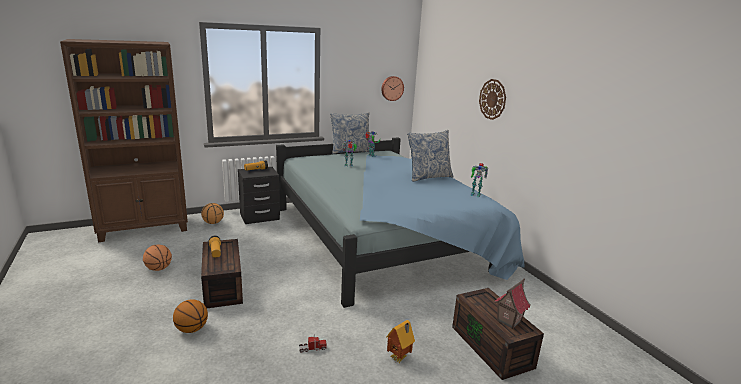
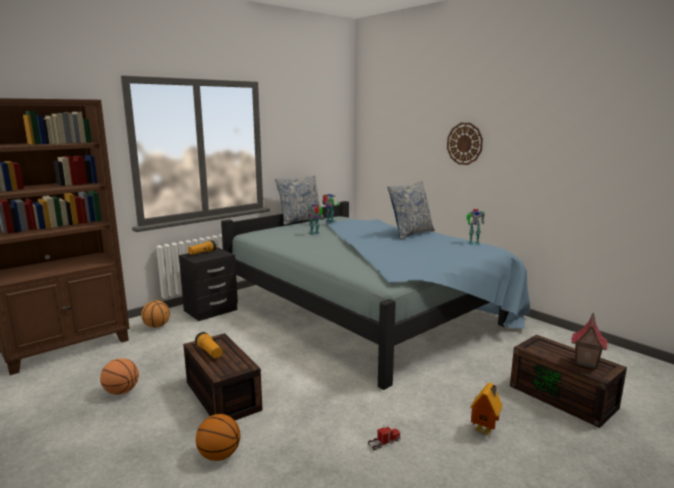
camera: 15 degrees left, 5 degrees down
(392, 88) = (332, 147): wall clock -> none

